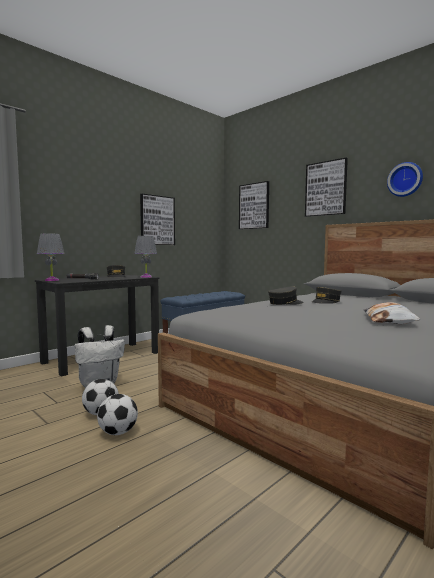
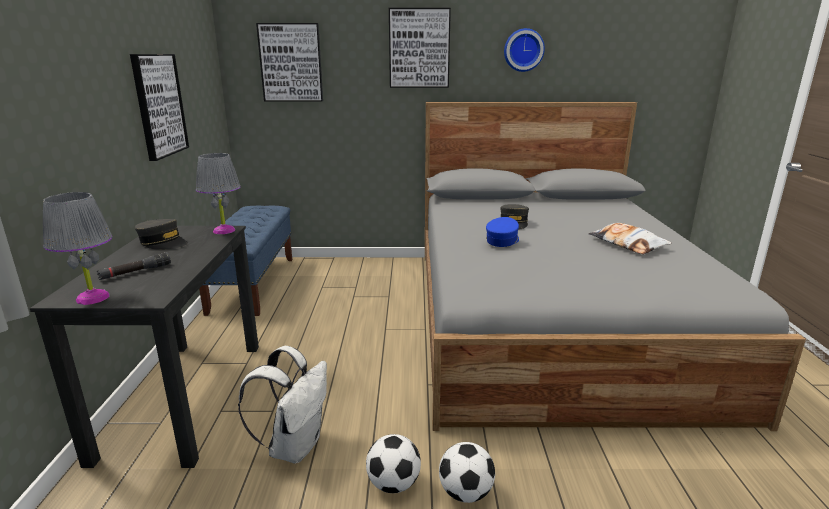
camera: 45 degrees left, 15 degrees up
(285, 303) = (502, 240): grey cap -> blue cap

